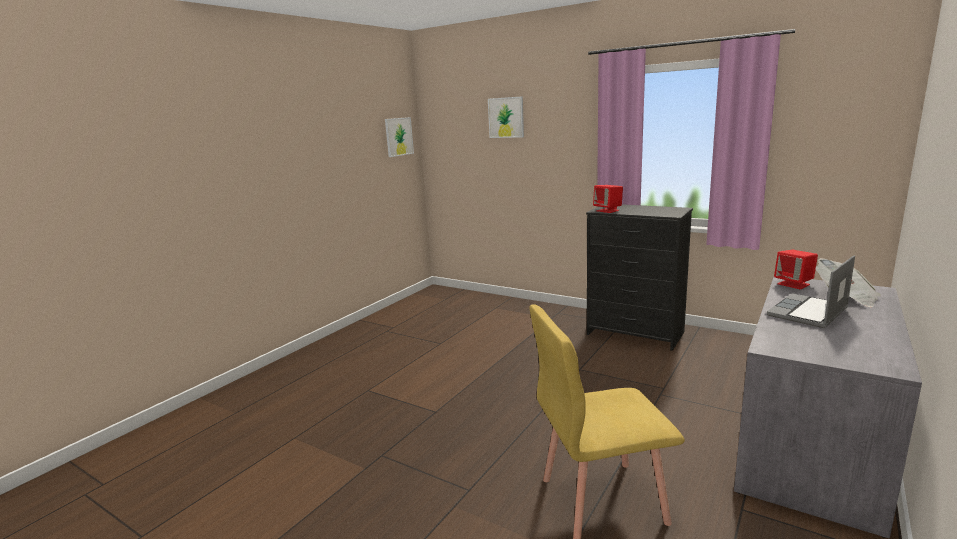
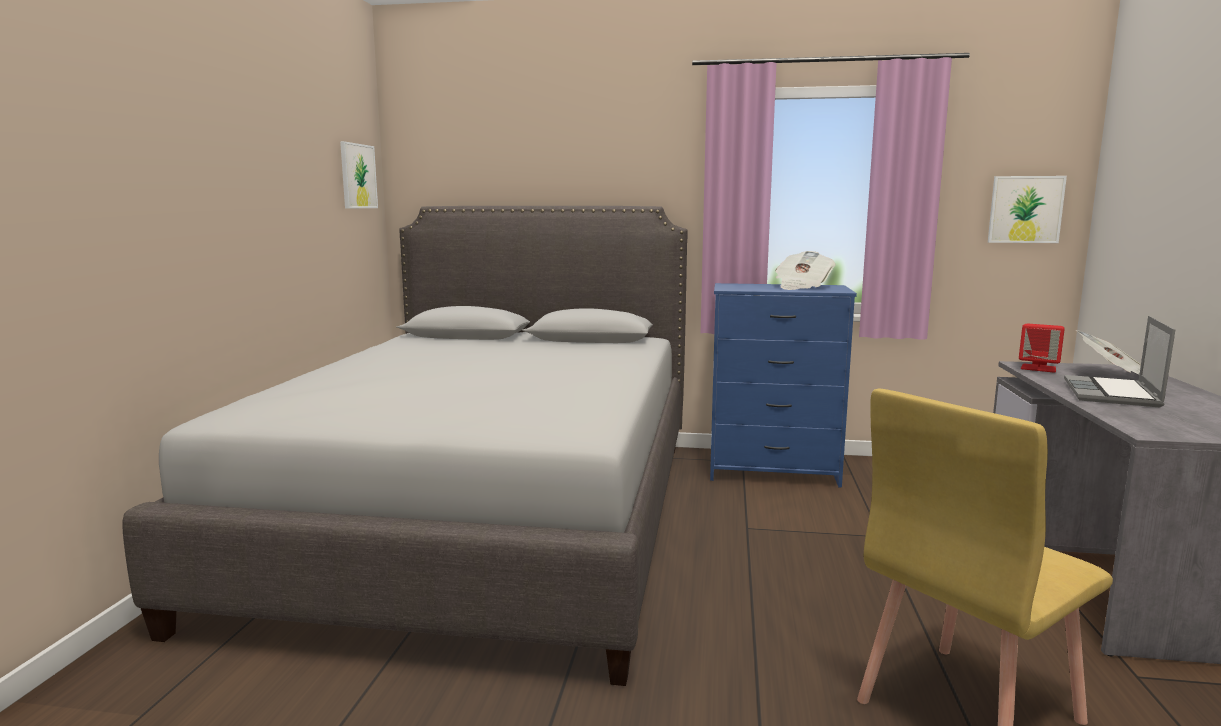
camera: 25 degrees left, 5 degrees down
(439, 342) = (488, 518): none -> grey bed
(506, 117) = (547, 155): picture -> picture (1025, 209)
(608, 210) = (742, 289): red speaker -> none
(634, 333) = (773, 472): black dresser -> blue dresser
(654, 210) = (801, 287): none -> newspaper

